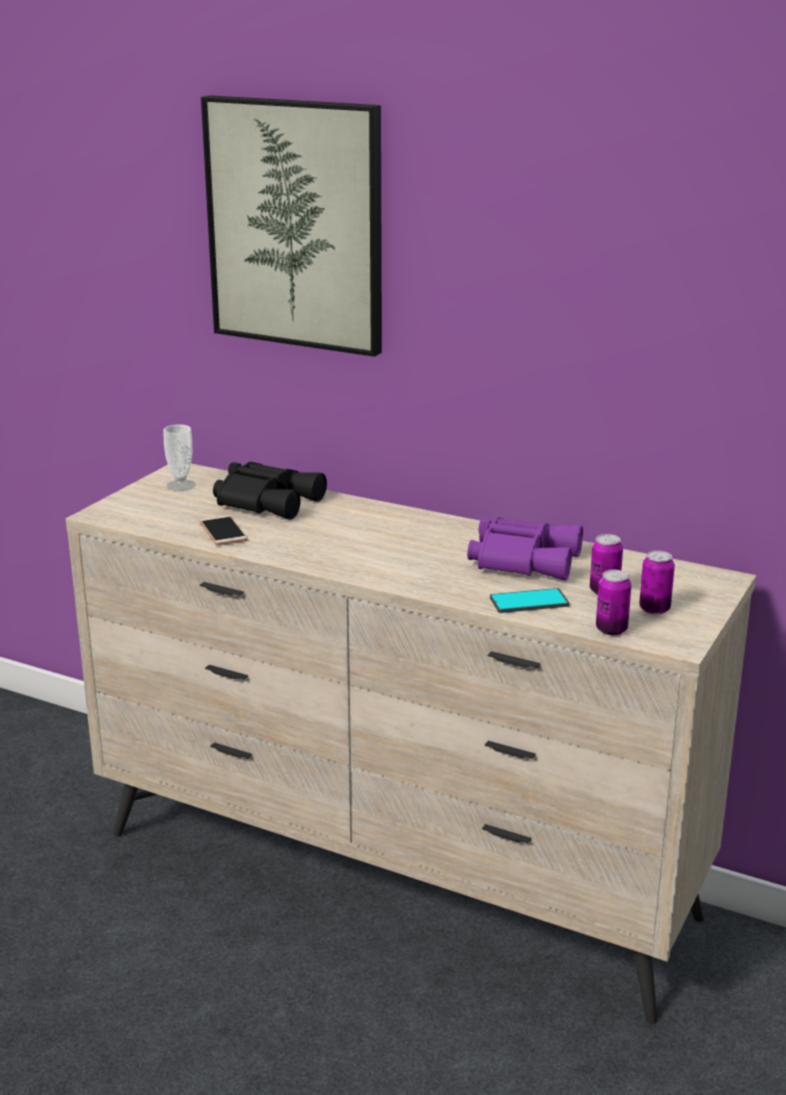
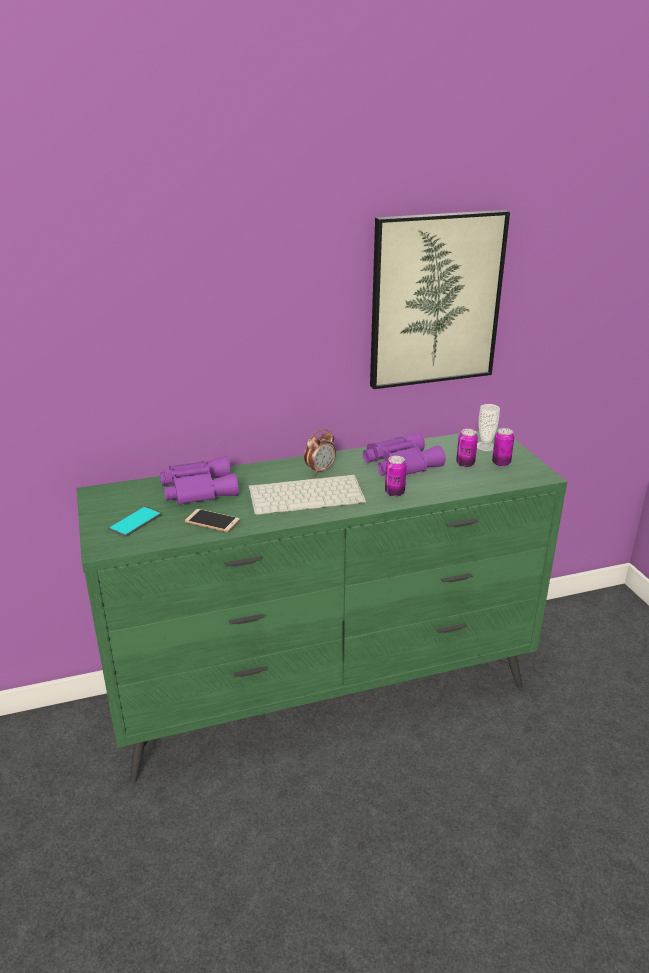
camera: 45 degrees left, 5 degrees up
(181, 485) = (119, 503): cup -> cup (485, 446)
(268, 500) = (197, 489): black binoculars -> purple binoculars
(296, 224) = (173, 276): picture -> picture (435, 300)
(356, 547) = (307, 495): none -> keyboard
(396, 876) = (326, 695): beige dresser -> green dresser
(419, 531) = (320, 470): none -> alarm clock
(529, 602) = (448, 485): phone -> phone (135, 522)
(611, 630) = (507, 482): can -> can (394, 493)

